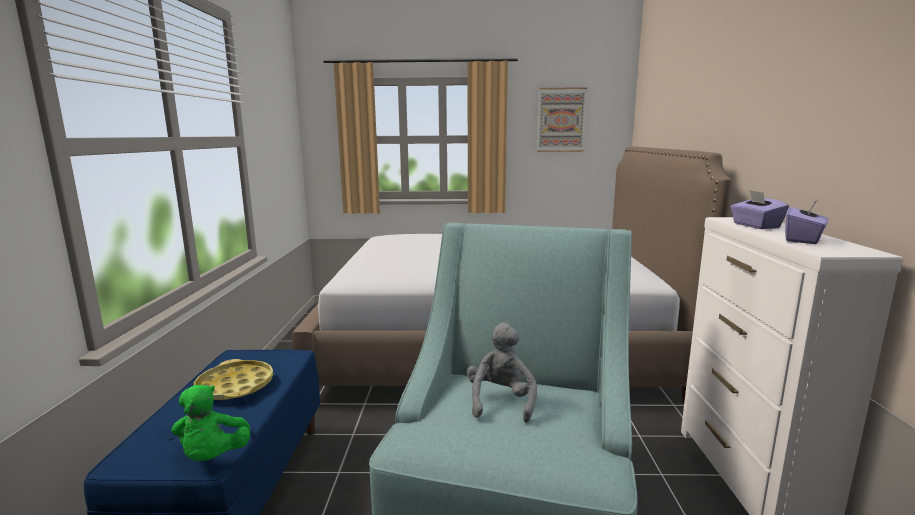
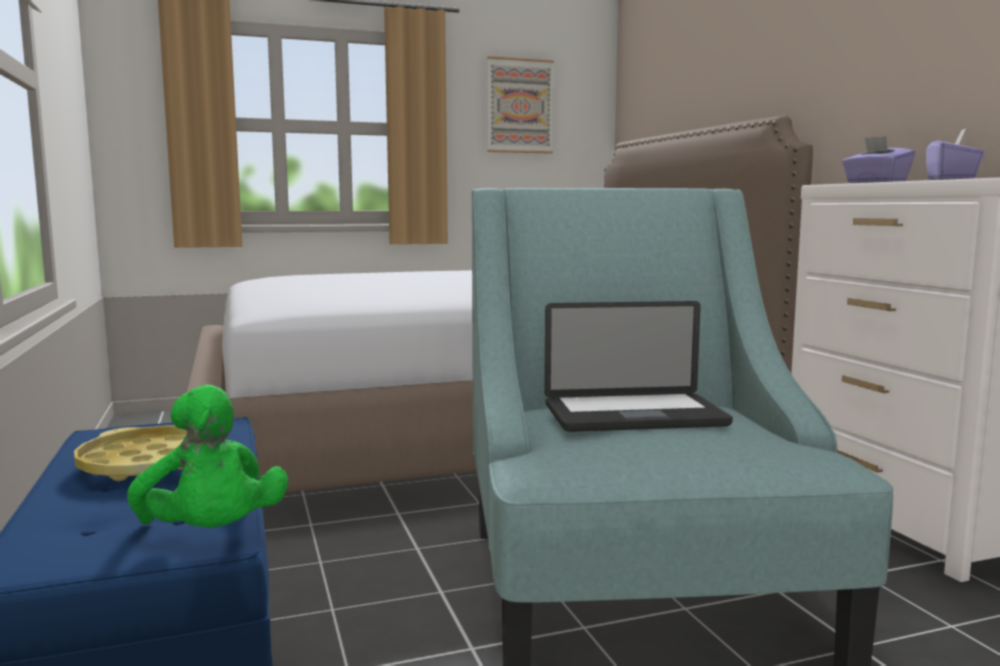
camera: 20 degrees left, 5 degrees down
(500, 401) = (634, 416): grey plush toy -> laptop

